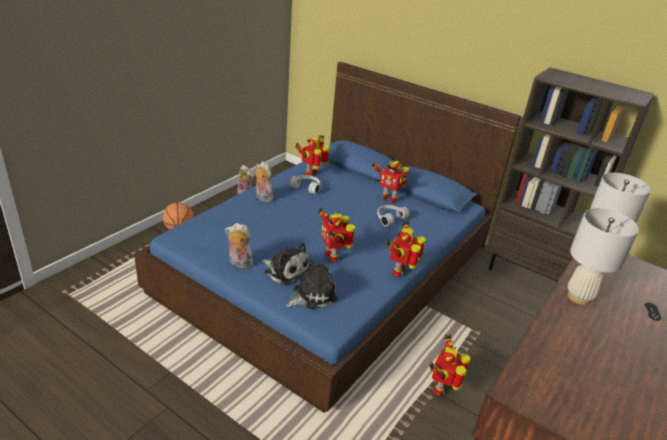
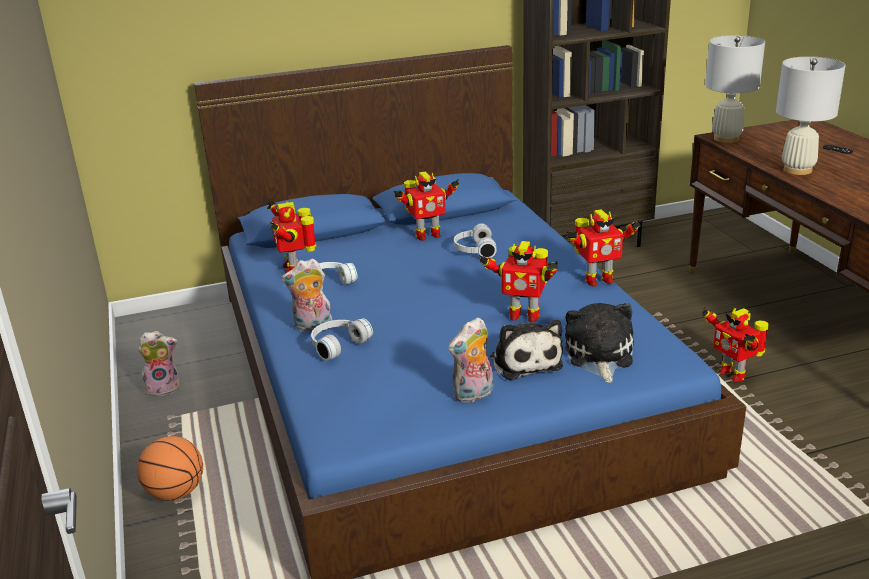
camera: 50 degrees left, 5 degrees down
(251, 209) = (337, 345): none -> white headphones
(285, 270) = (524, 361): plush toy -> plush toy turned 90 degrees clockwise
(400, 271) = (597, 280): toy robot -> toy robot turned 75 degrees counterclockwise

